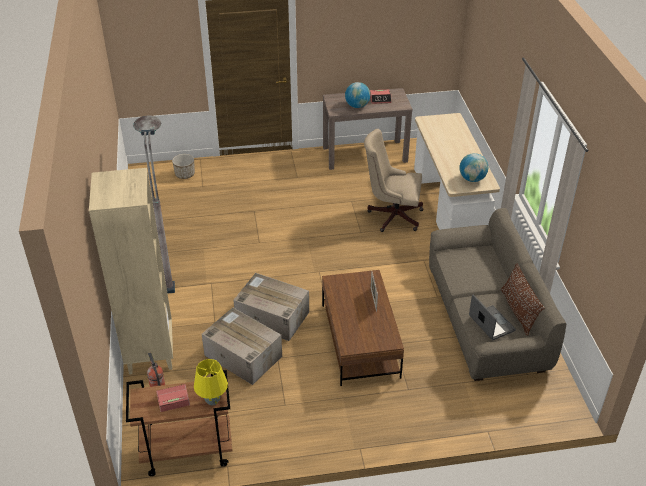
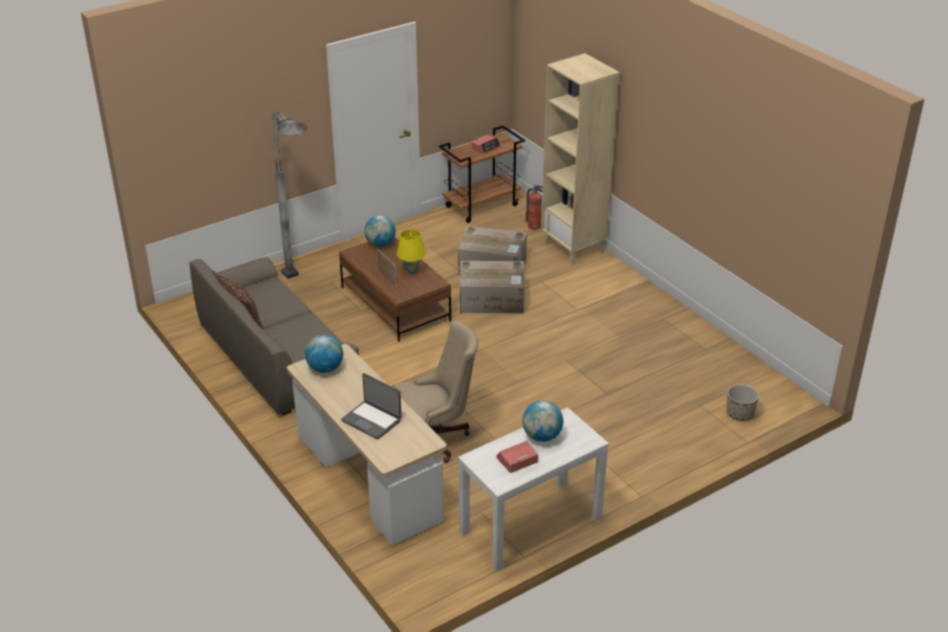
camera: 155 degrees right, 5 degrees down
(169, 271) = (630, 308): grey floor lamp -> grey floor lamp (302, 287)
(212, 401) = (457, 153): yellow table lamp -> yellow table lamp (412, 271)
(358, 343) = (380, 244): none -> globe
(365, 154) = (530, 525): brown console table -> white console table
(491, 324) = (265, 295): laptop -> laptop (372, 420)

